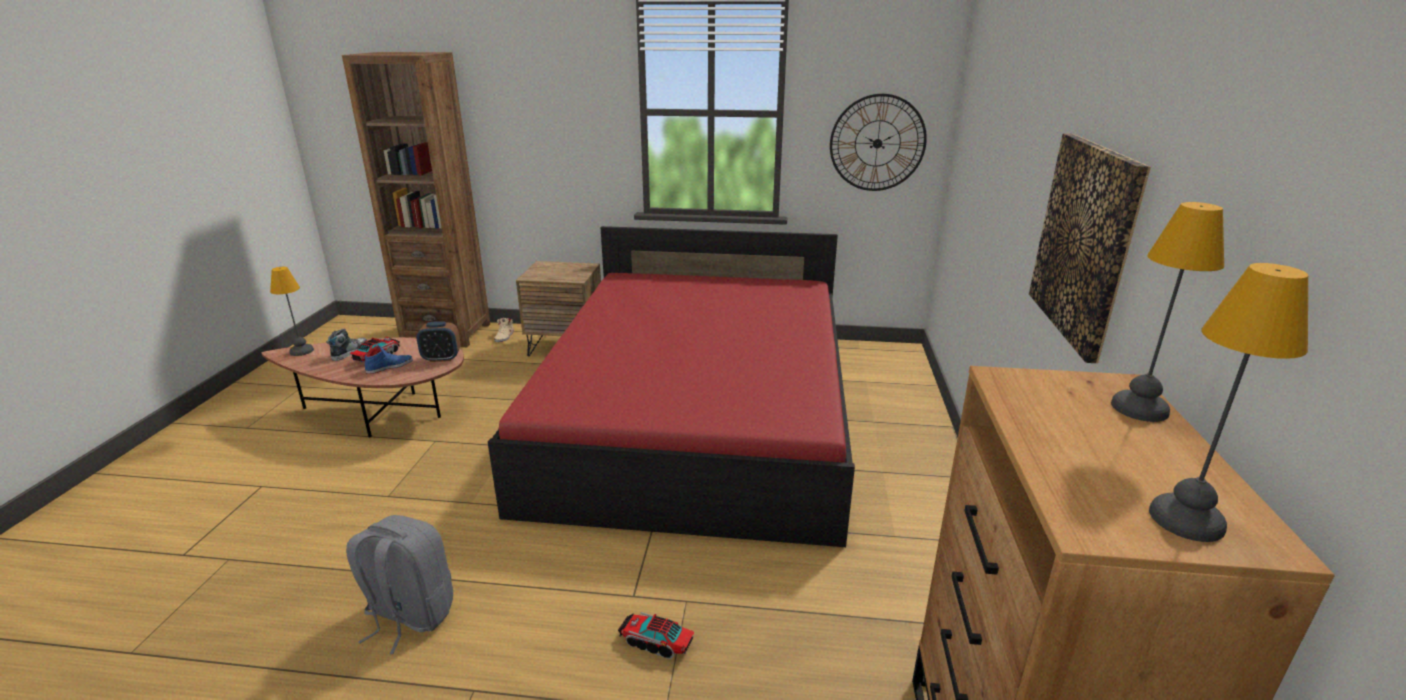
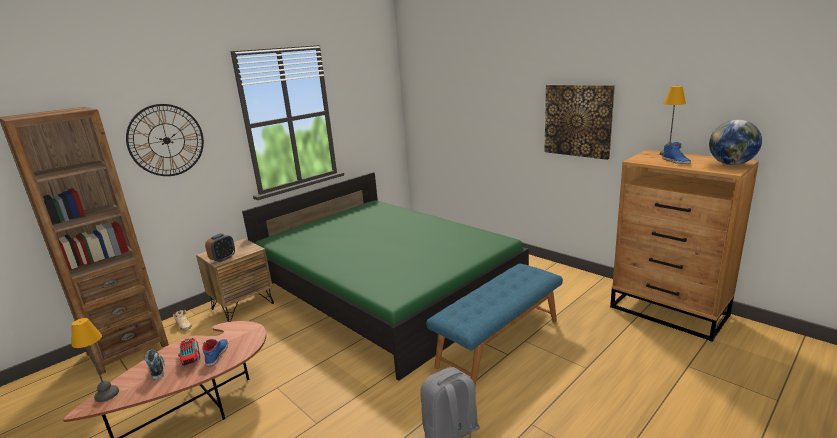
camera: 50 degrees left, 5 degrees down
(441, 358) = (242, 330): alarm clock -> alarm clock (223, 259)
(656, 642) = (544, 357): toy truck -> none
(658, 573) = (498, 342): none -> blue bench
(697, 415) = (386, 290): red bed -> green bed
(877, 143) = (374, 119): wall clock -> wall clock (166, 140)
(1073, 429) = (676, 161): none -> blue shoe
(1184, 520) = (731, 164): table lamp -> globe

